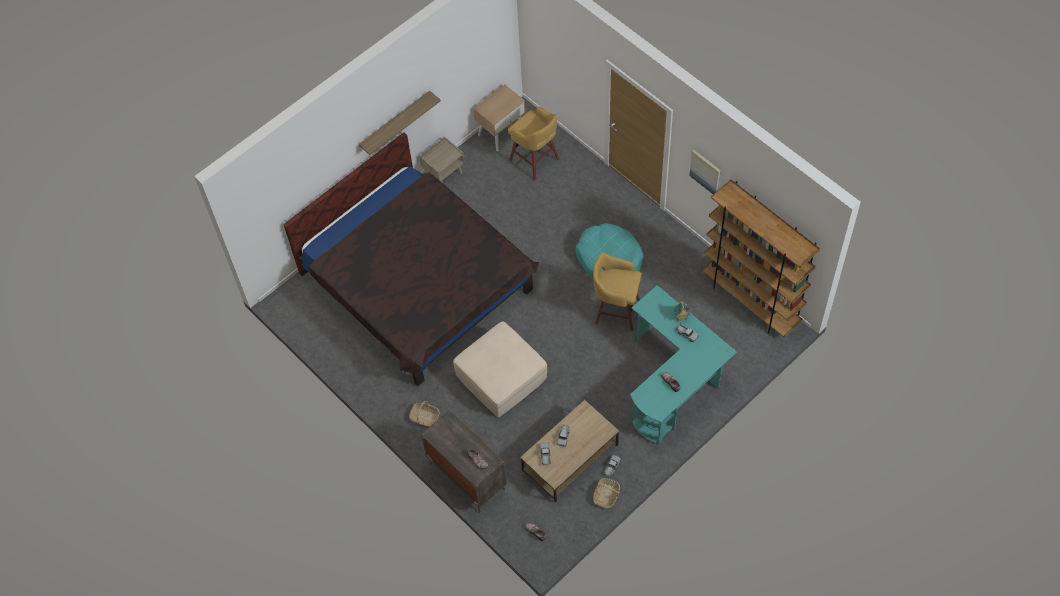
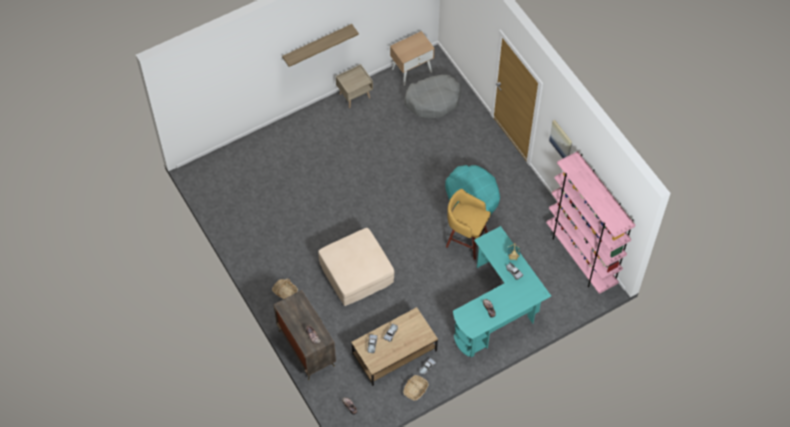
camera: 10 degrees right, 0 degrees up
(417, 282) = (308, 180): bed -> none
(535, 161) = (433, 100): yellow stool -> grey dog bed
(751, 301) = (581, 257): brown bookcase -> pink bookcase

